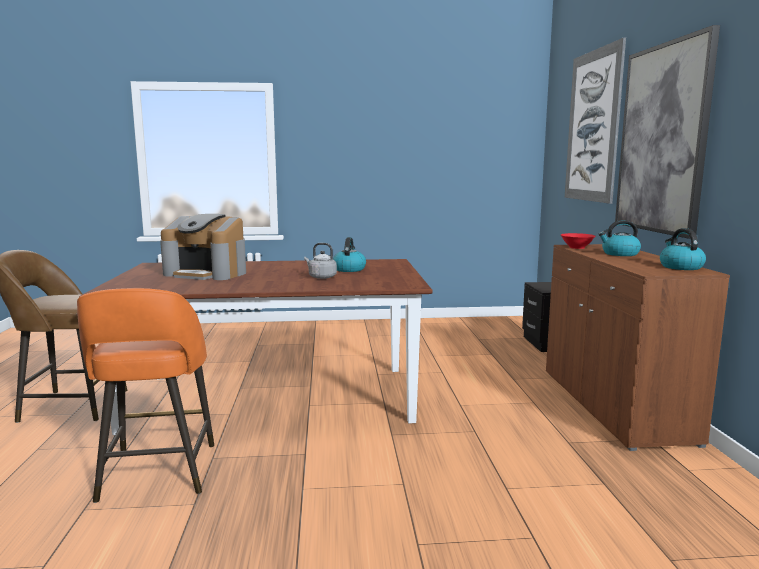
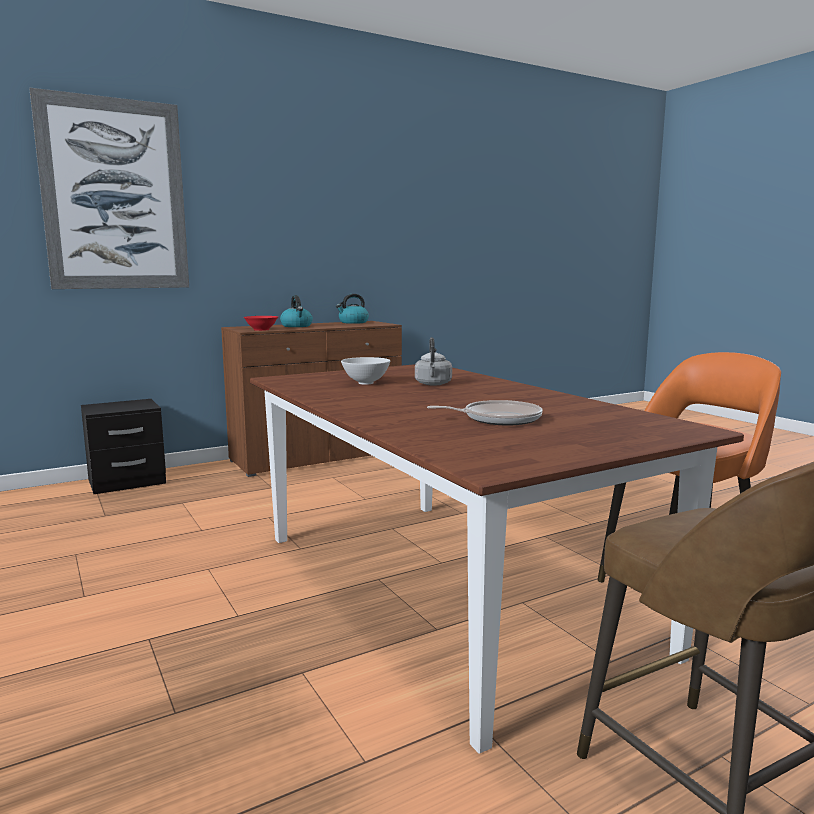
camera: 115 degrees left, 0 degrees up
(207, 273) = (498, 419): coffee machine -> frying pan
(349, 269) = (366, 383): kettle -> white bowl
(662, 139) = (267, 223): picture -> none

